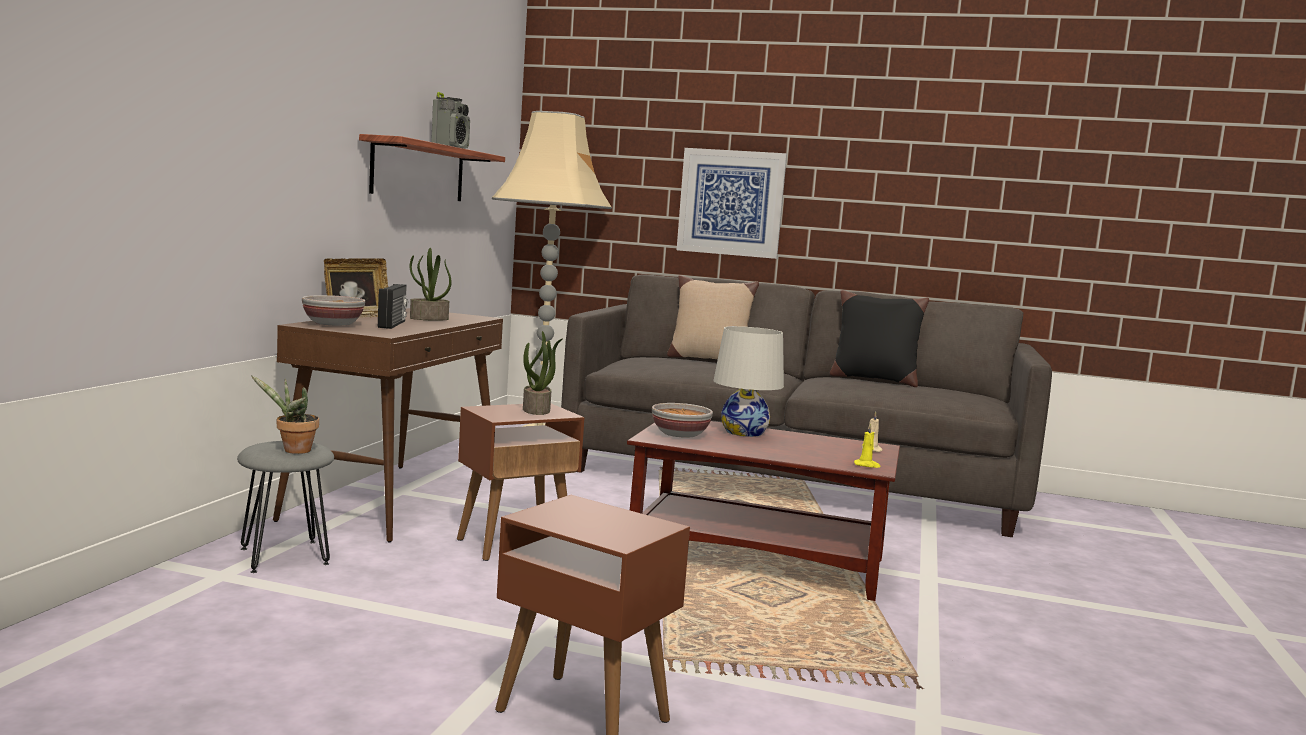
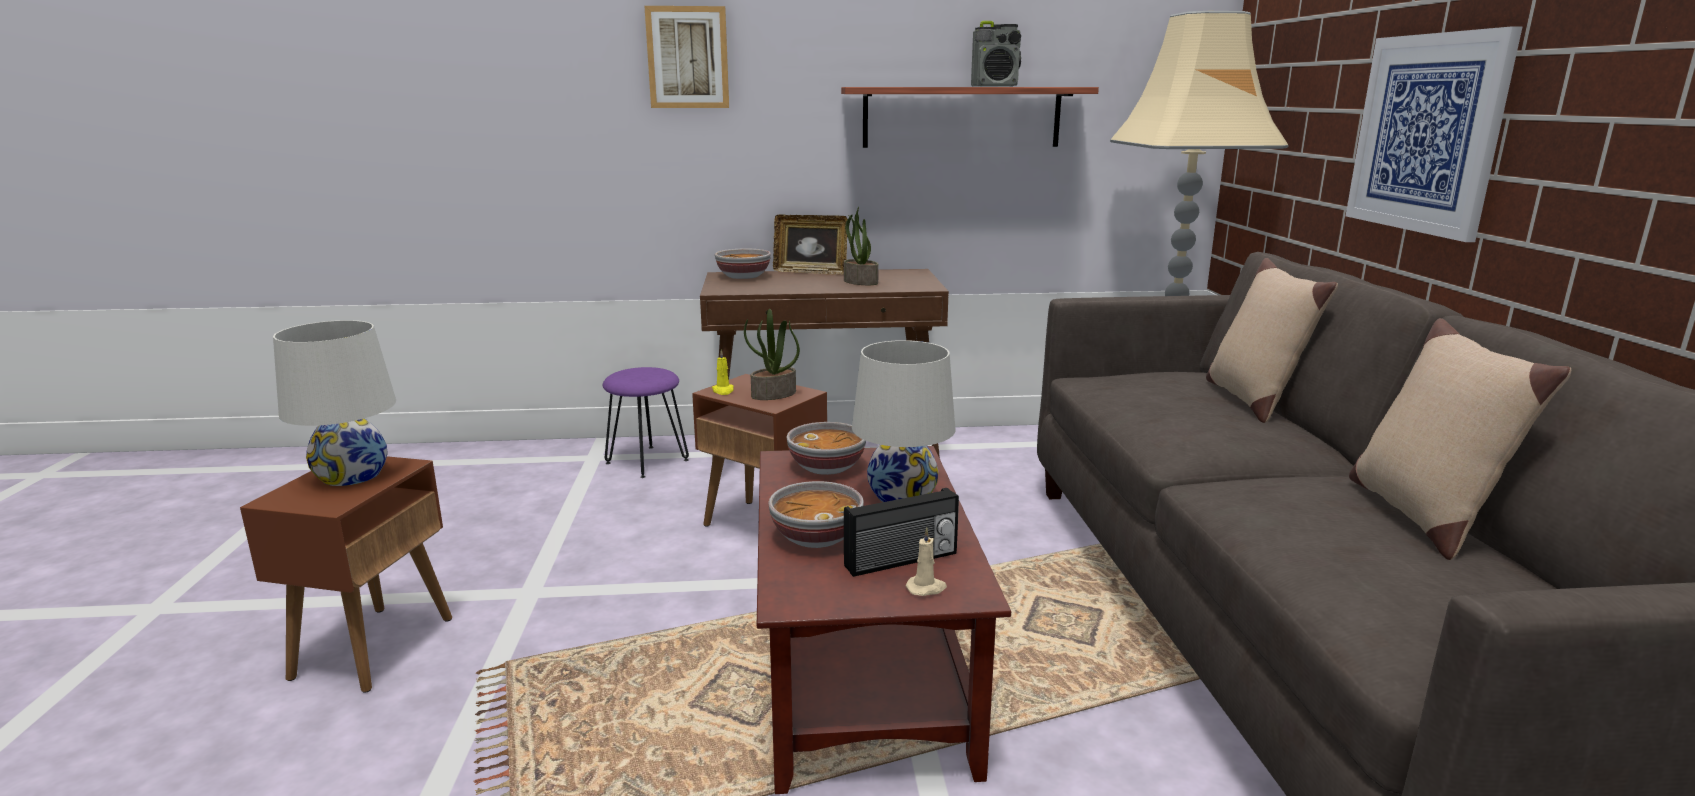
camera: 70 degrees right, 10 degrees up
(261, 83) = (688, 58): none -> picture
(284, 556) = (647, 461): grey stool -> purple stool
(293, 451) = (631, 377): potted plant -> none
(393, 324) = (789, 283): radio -> radio (902, 561)
(582, 517) = (351, 475): none -> white table lamp
(792, 453) = (815, 536): none -> bowl
(867, 465) = (807, 594): yellow candle -> yellow candle (723, 391)
(873, 380) = (1422, 515): black pillow -> beige pillow

